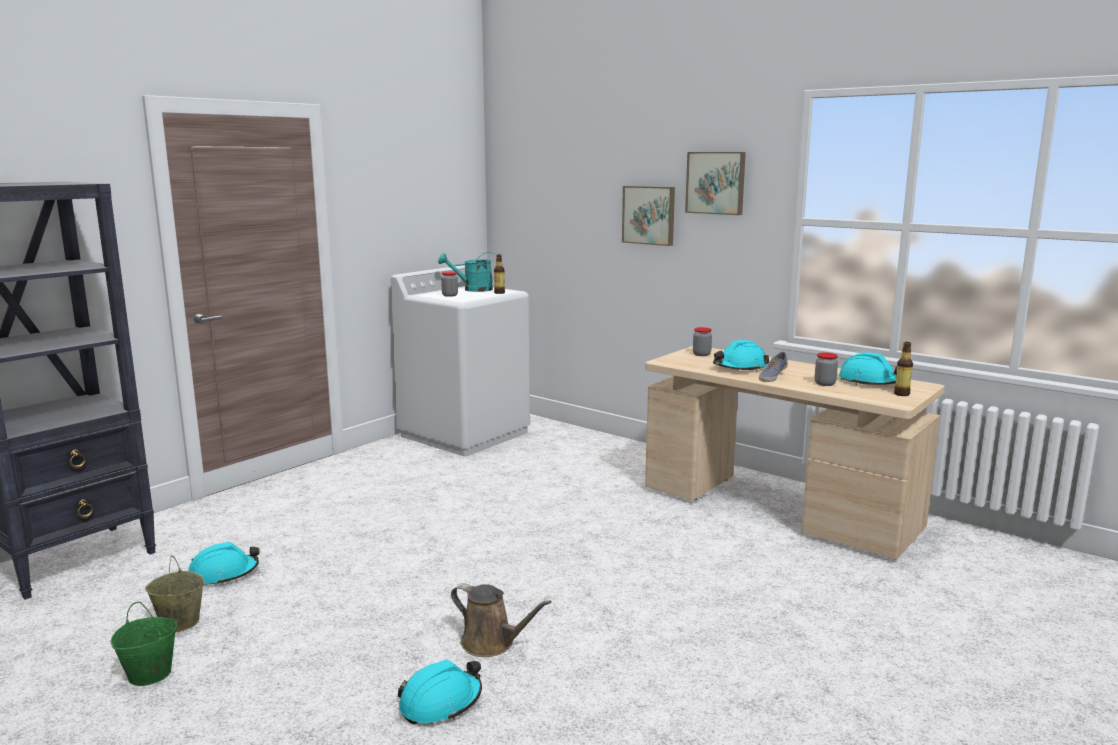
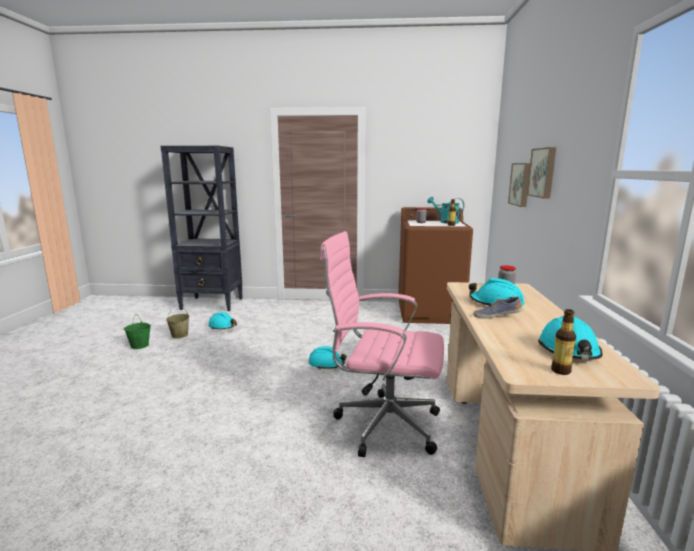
camera: 55 degrees right, 0 degrees up
(440, 703) = (142, 408): turquoise hard hat -> turquoise hard hat (326, 364)
(465, 434) = (430, 313): white washing machine -> brown washing machine
(492, 643) = (205, 401): brown watering can -> none
(687, 549) = (382, 424): none -> pink office chair
(716, 183) = (575, 140): picture -> picture (521, 184)
(824, 384) = (518, 335): jar -> none

